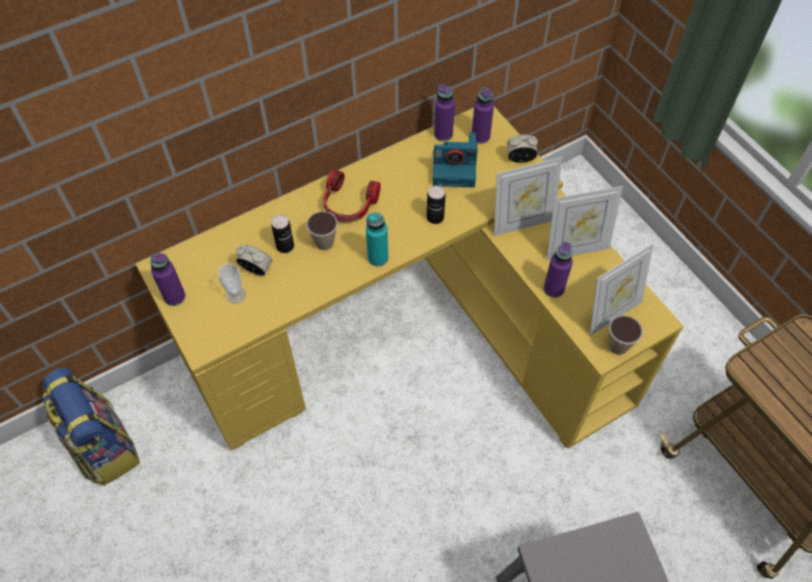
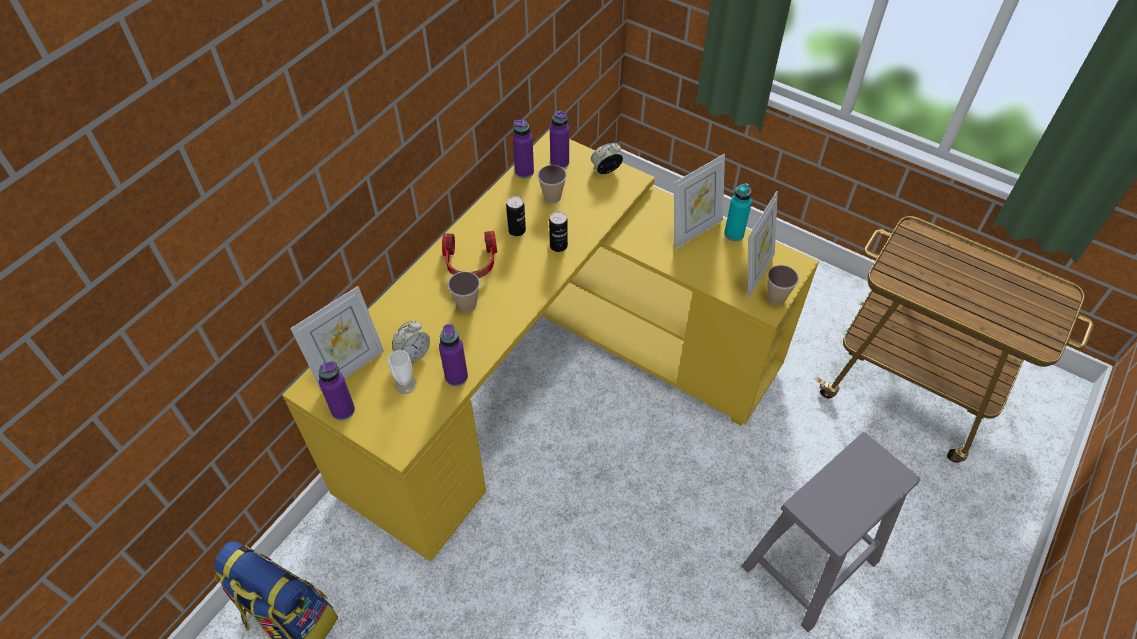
camera: 25 degrees left, 5 degrees down
(256, 269) = (413, 353): alarm clock -> alarm clock turned 135 degrees clockwise
(285, 246) = (429, 322): can -> can (517, 230)
(378, 258) = (525, 300): turquoise bottle -> turquoise bottle (734, 234)
(455, 168) = (552, 197): camera -> cup
(522, 222) = (635, 225): picture frame -> picture frame (349, 367)
(553, 289) = (695, 270): purple bottle -> purple bottle (456, 376)

